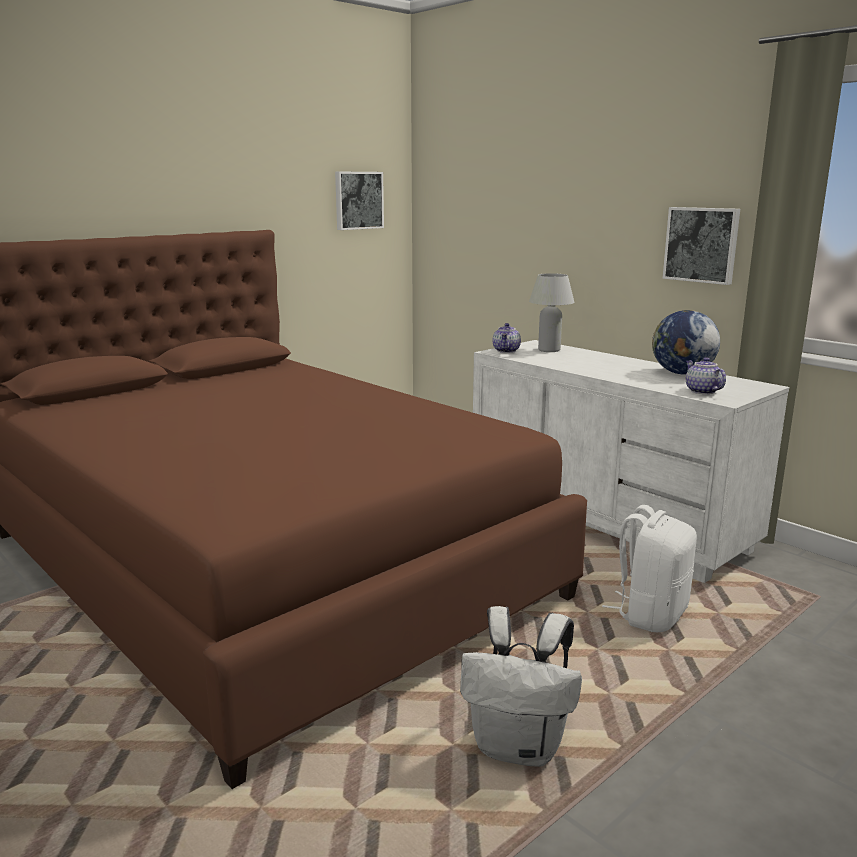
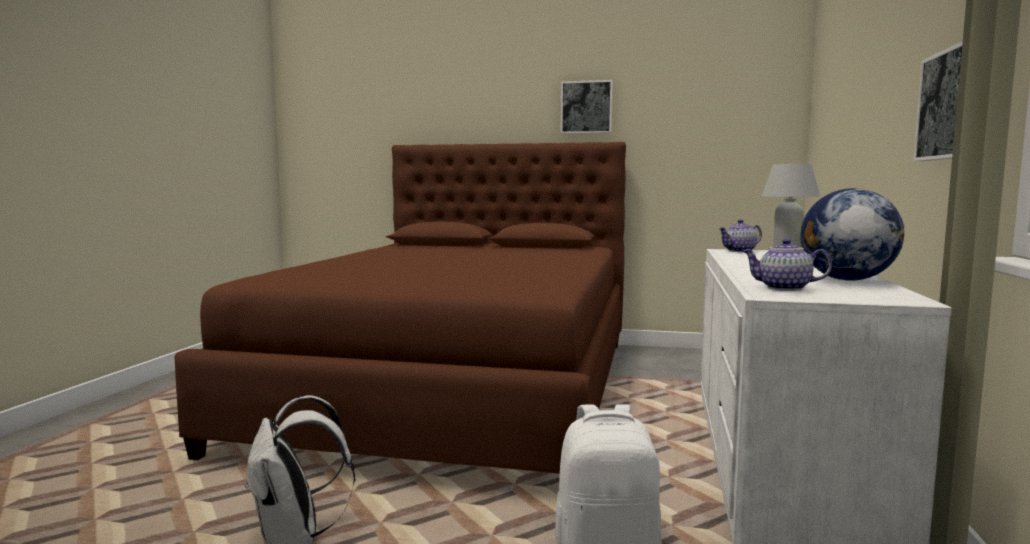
camera: 55 degrees right, 10 degrees down
(358, 200) = (734, 118): picture -> picture (586, 107)
(701, 391) = (784, 288): teapot -> teapot turned 105 degrees counterclockwise

